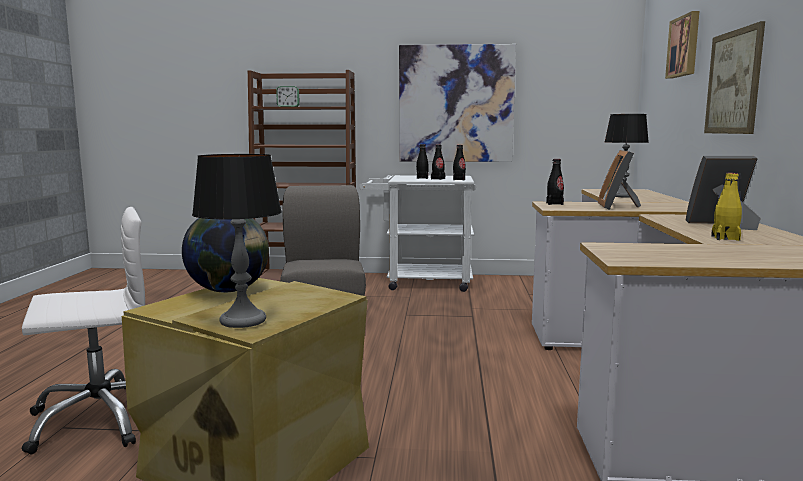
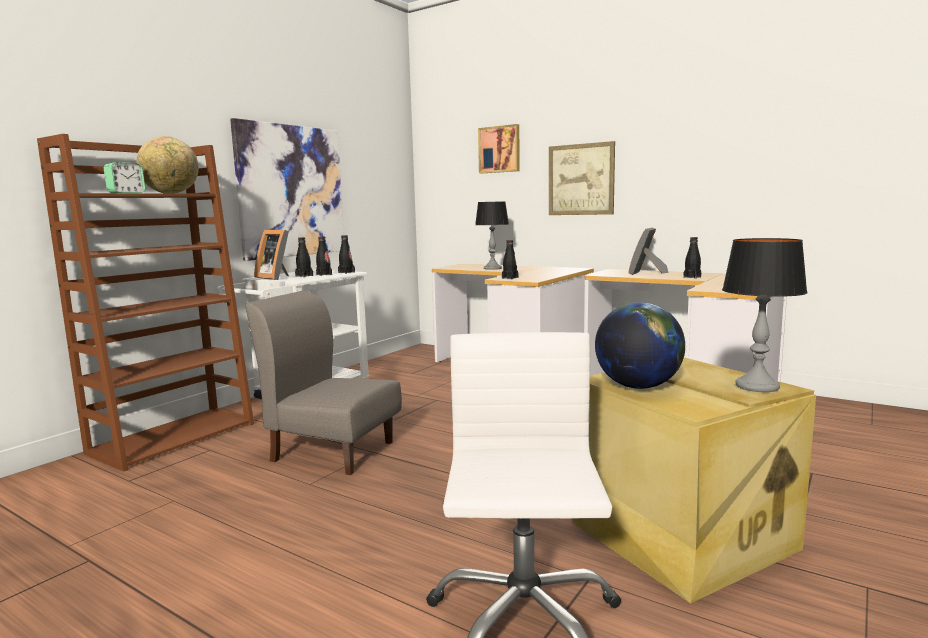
camera: 60 degrees left, 0 degrees up
(323, 106) = (171, 193): none -> globe
(618, 207) = (546, 273): picture frame -> picture frame (276, 277)
(725, 238) = (692, 277): yellow bottle -> black bottle

